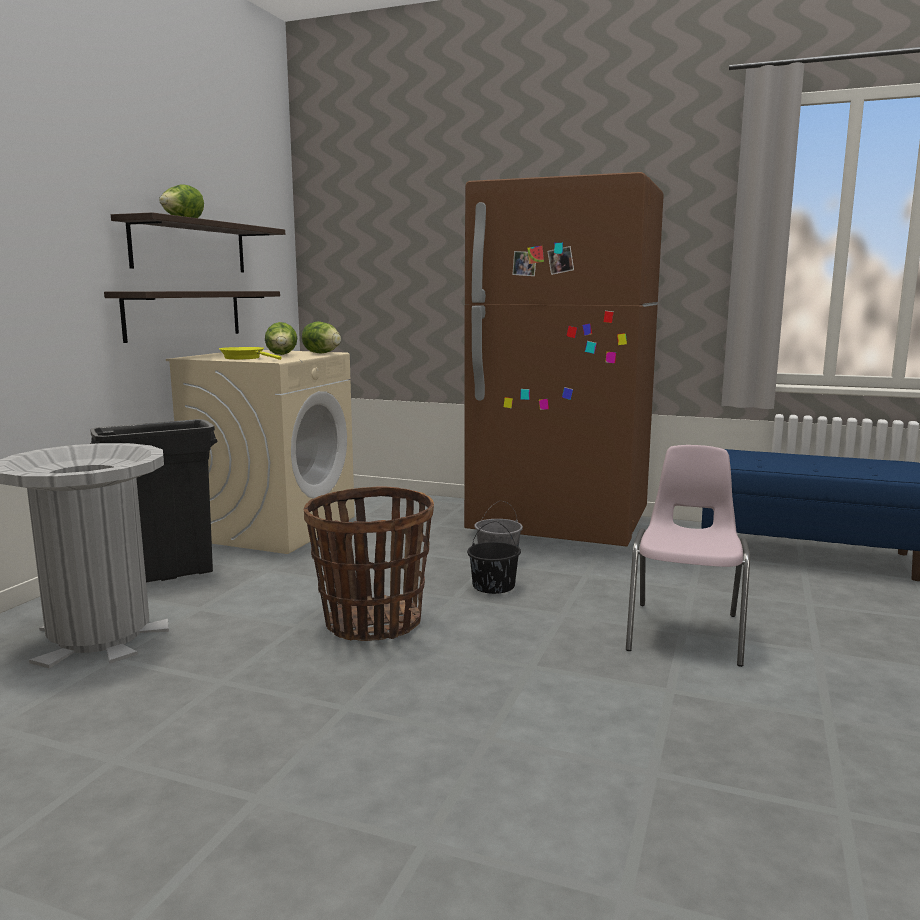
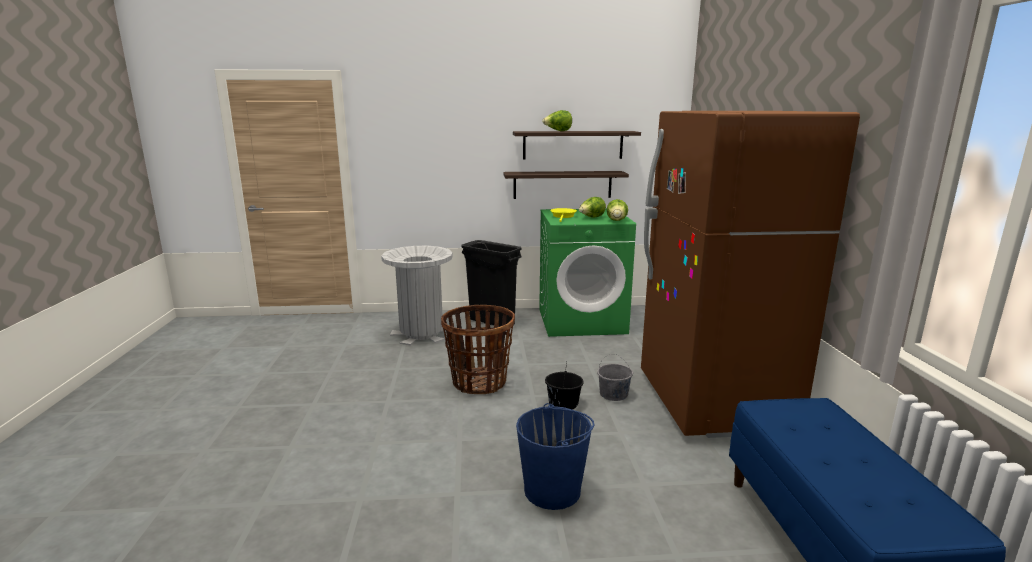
camera: 65 degrees right, 5 degrees up
(273, 527) = (582, 321): beige washing machine -> green washing machine
(686, 632) = (553, 490): pink chair -> blue bucket

